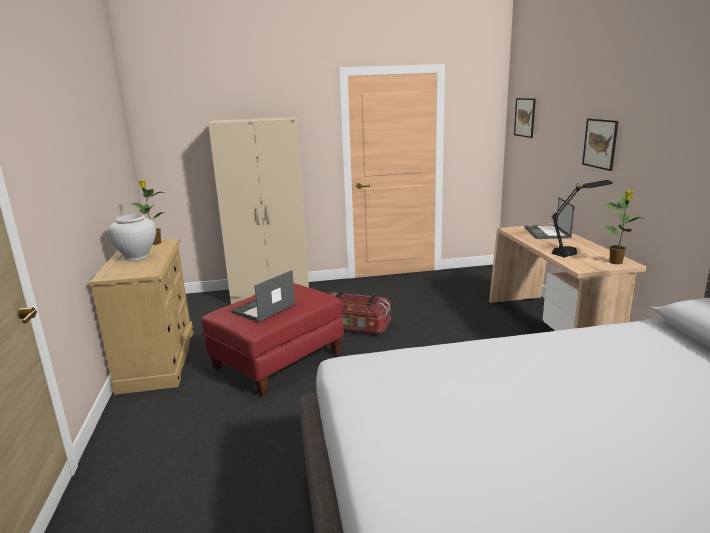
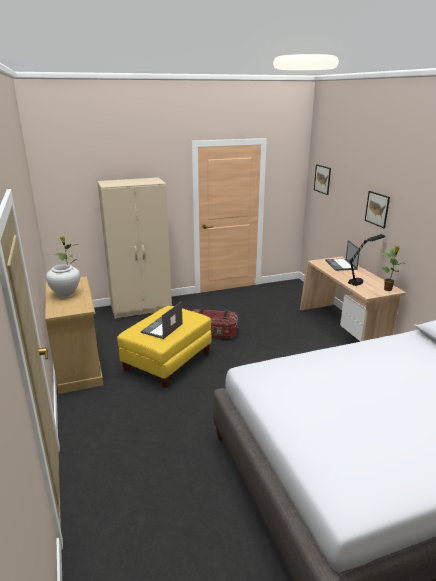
camera: 10 degrees left, 5 degrees up
(278, 361) = (168, 362): red ottoman -> yellow ottoman

